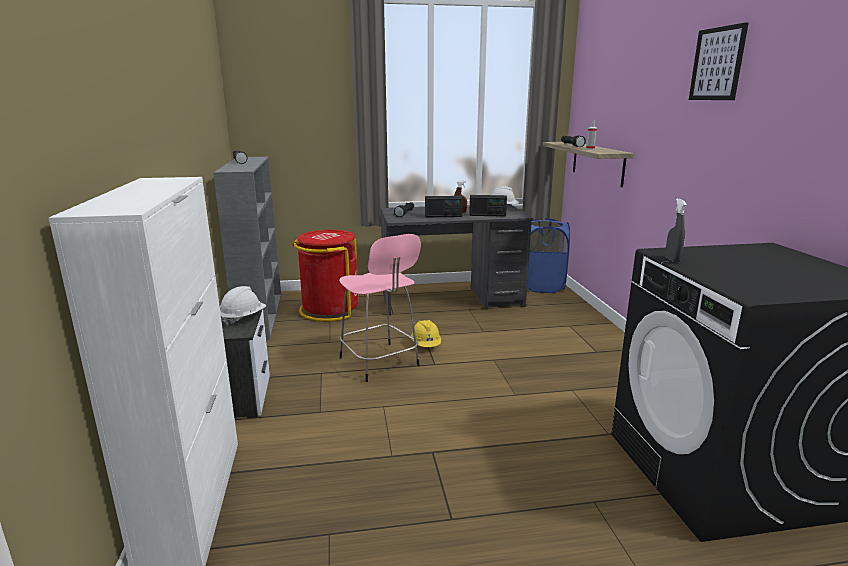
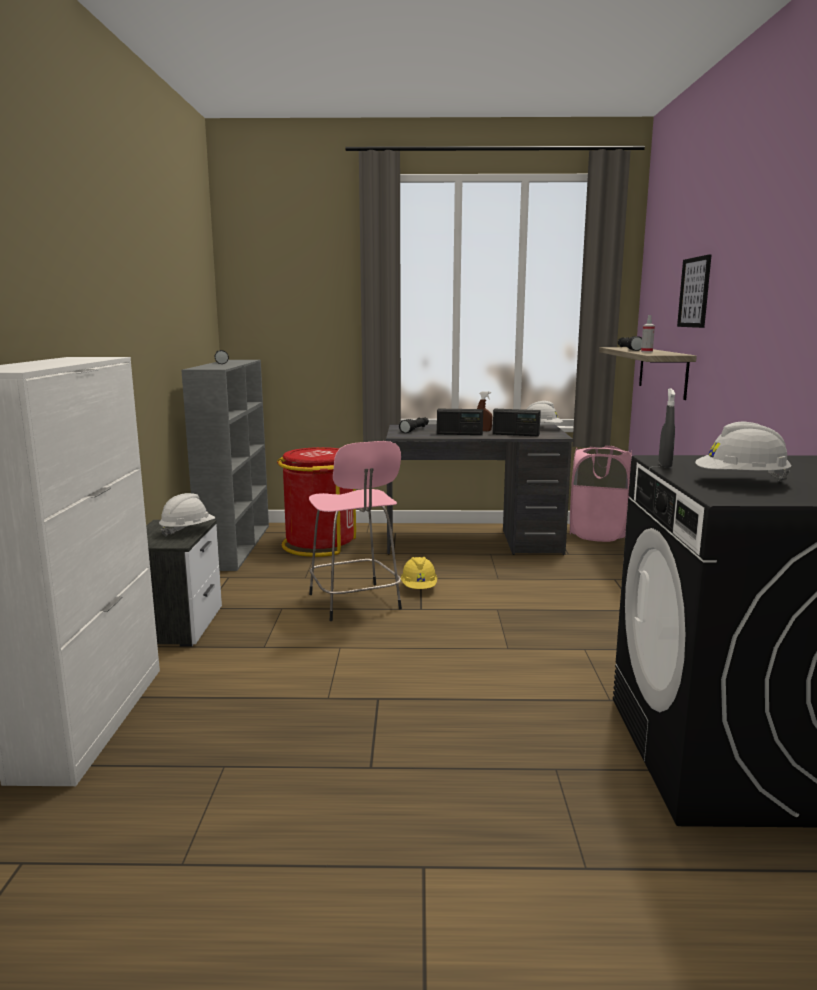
camera: 10 degrees right, 5 degrees down
(542, 286) = (598, 534): blue laundry basket -> pink laundry basket
(717, 64) = (774, 235): picture -> picture (694, 292)
(745, 276) = (740, 482): none -> white hard hat

